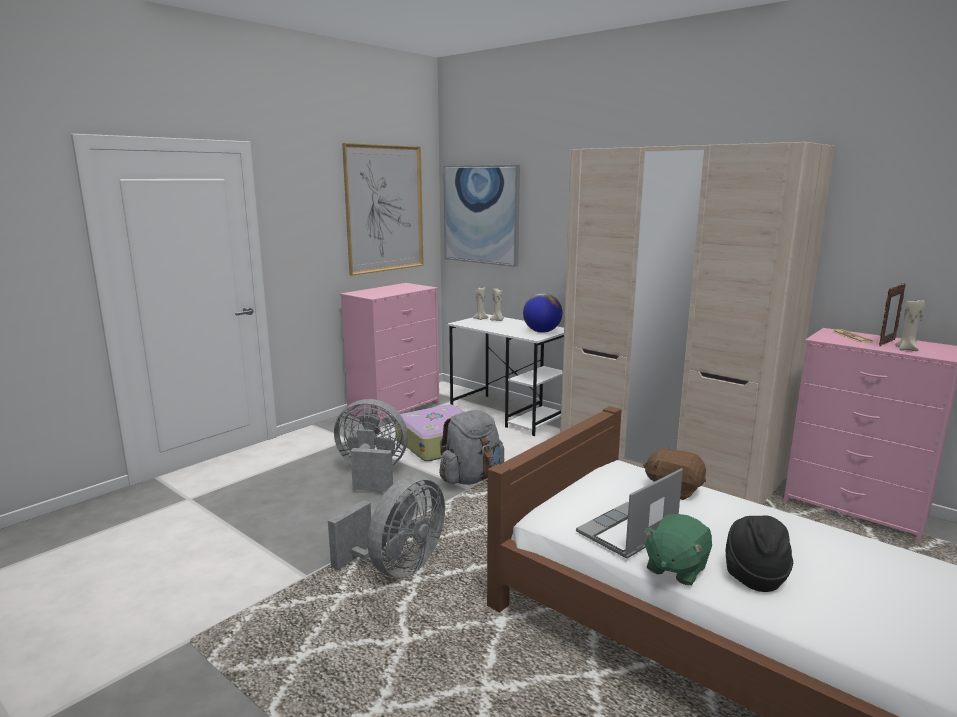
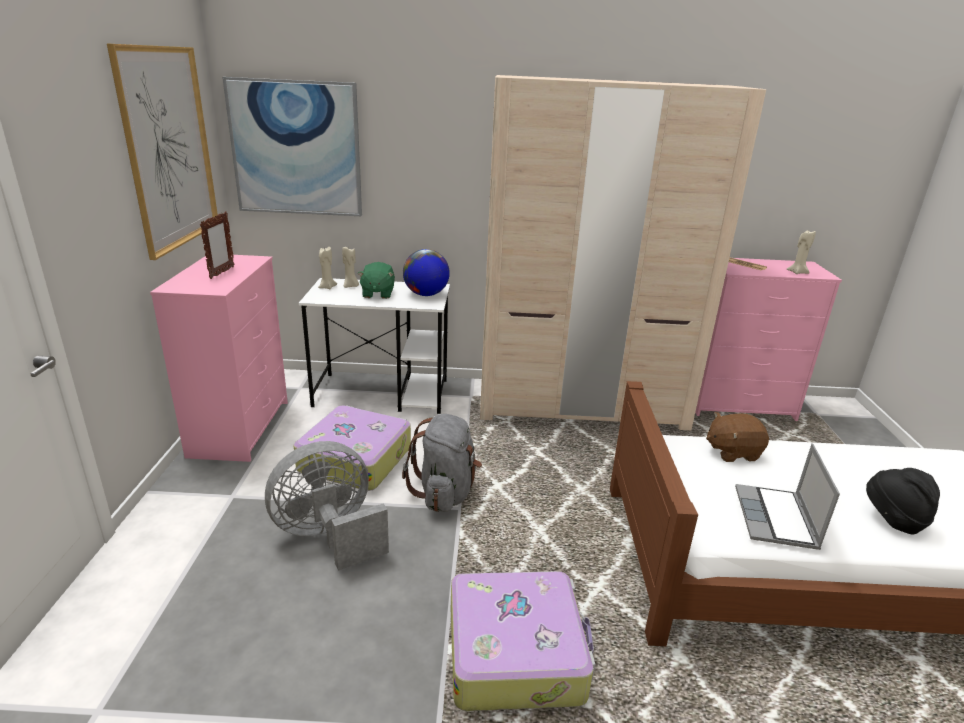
camera: 40 degrees left, 10 degrees up
(397, 567) = (516, 651): grey fan -> suitcase
(675, 568) = (851, 540): green plush toy -> green plush toy (377, 294)
(886, 343) = (774, 267): picture frame -> picture frame (221, 273)

